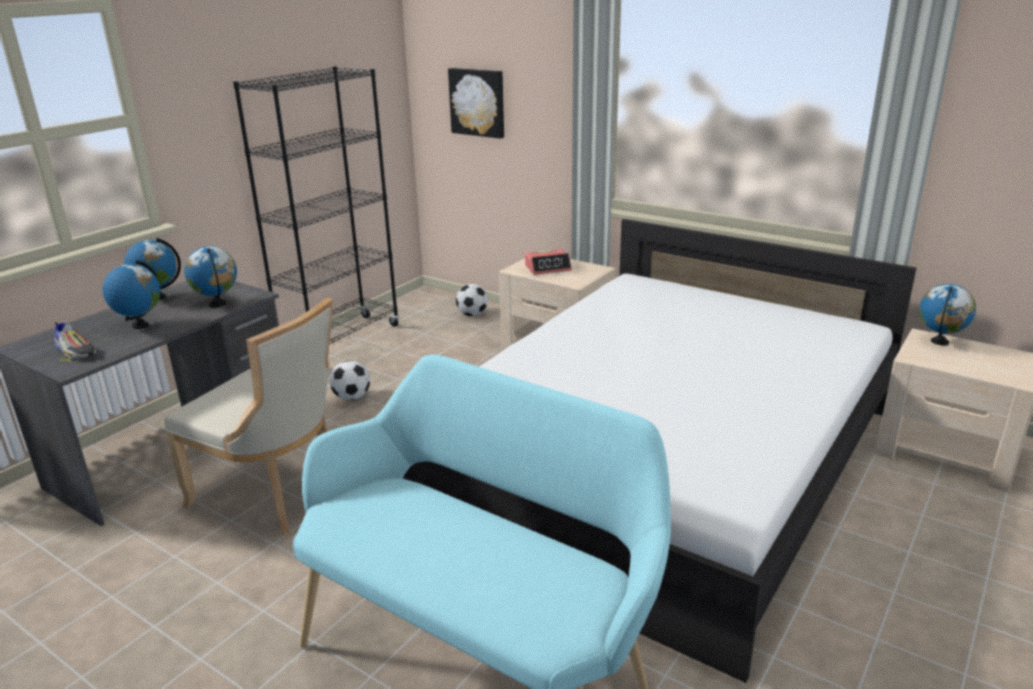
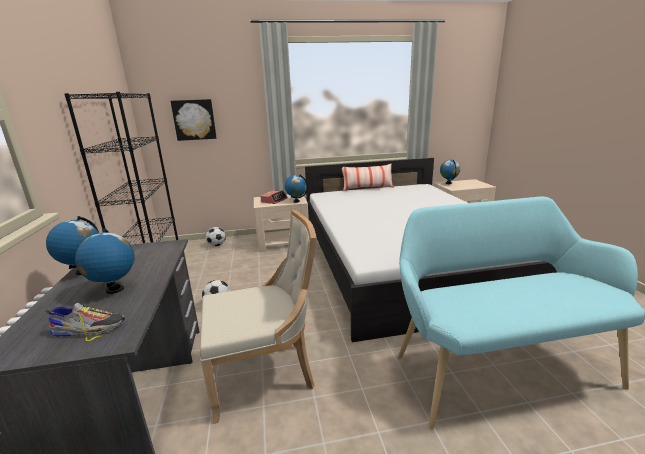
camera: 45 degrees left, 5 degrees down
(217, 304) = (155, 257): globe -> globe (296, 201)
(732, 295) = (367, 188): none -> pillow

